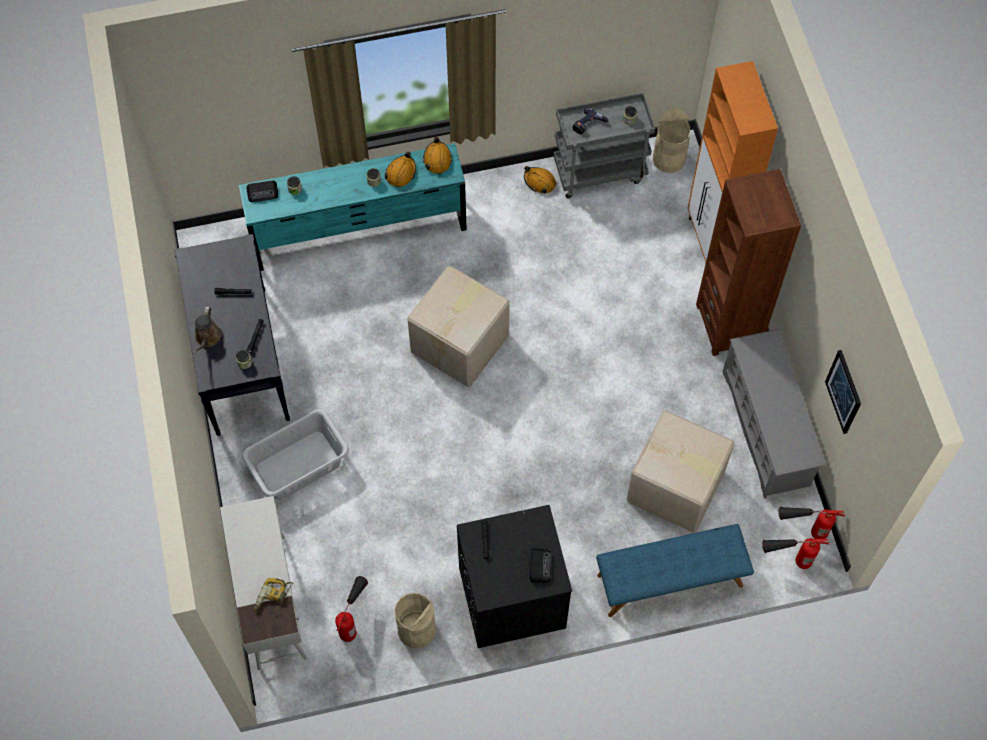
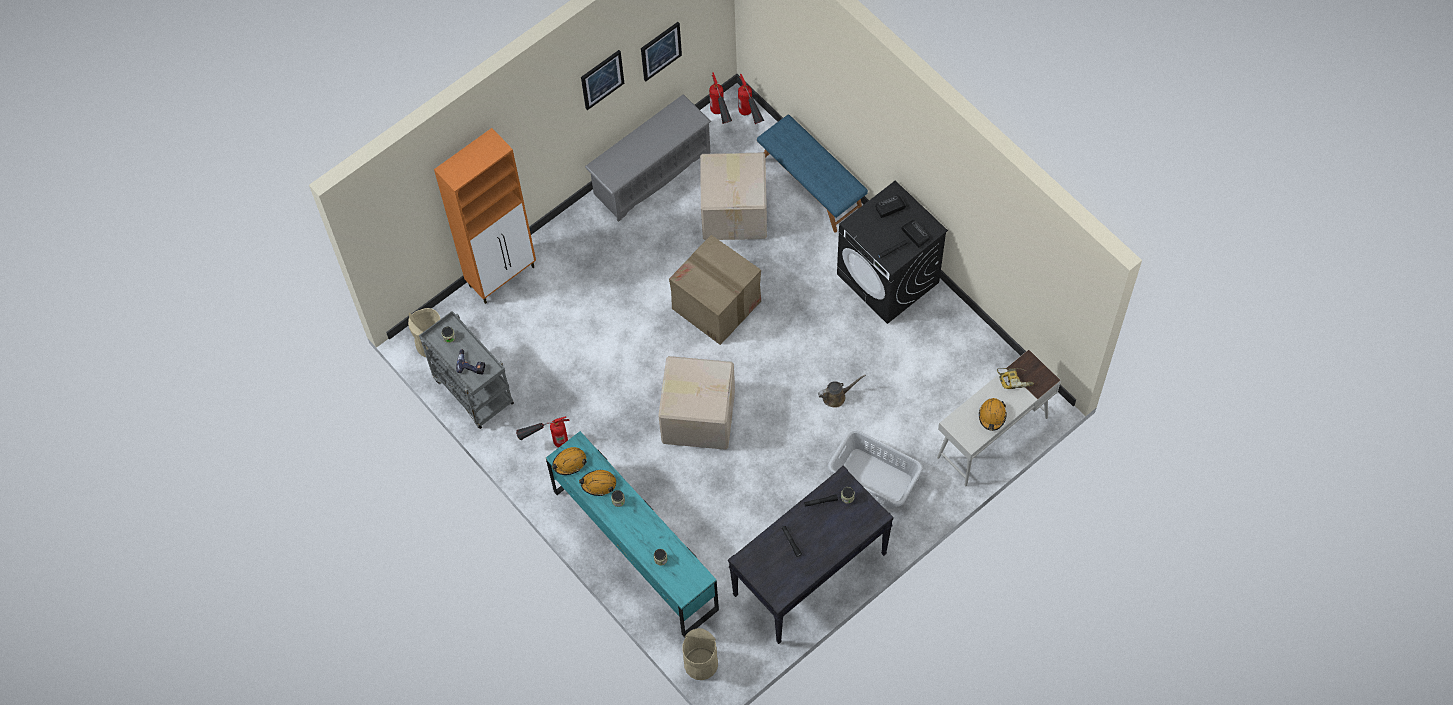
camera: 115 degrees left, 0 degrees up
(207, 338) = (843, 538): brown watering can -> brown watering can (836, 396)
(263, 192) = (678, 583): radio -> radio (915, 234)
(353, 618) = (969, 374): fire extinguisher -> fire extinguisher (546, 443)
(416, 629) = (950, 328): beige trash can -> beige trash can (701, 663)
(539, 182) = (507, 432): orange hard hat -> orange hard hat (992, 416)
(573, 417) = (717, 305): none -> cardboard box
(729, 324) = (572, 234): brown bookcase -> none
(820, 298) = (602, 79): none -> picture

